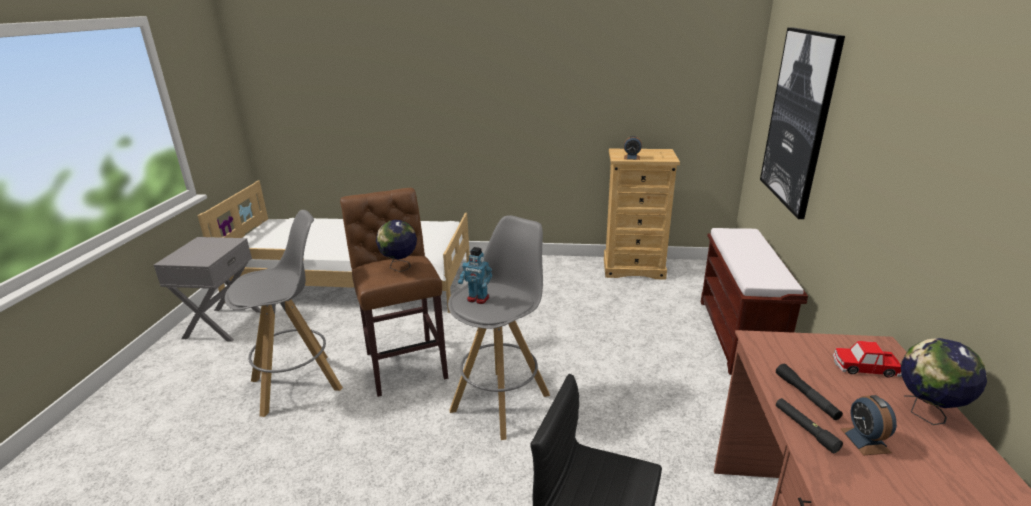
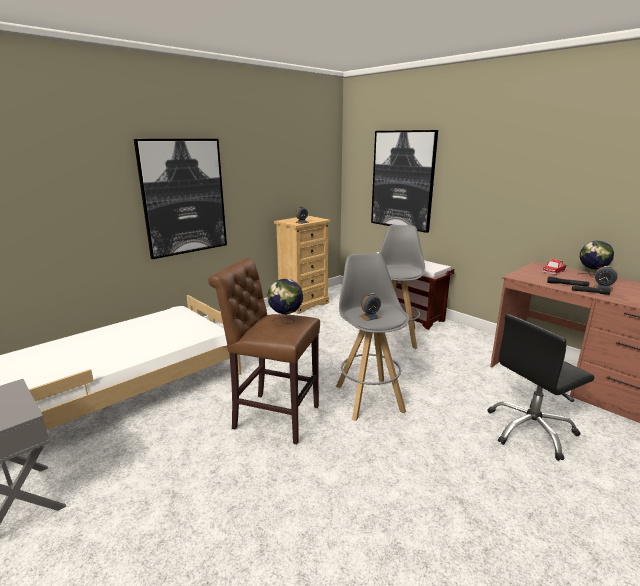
camera: 50 degrees left, 5 degrees down
(298, 384) = (217, 482): grey stool -> grey stool (395, 336)
(477, 299) = (370, 316): toy robot -> alarm clock
(487, 105) = (184, 197): none -> picture

